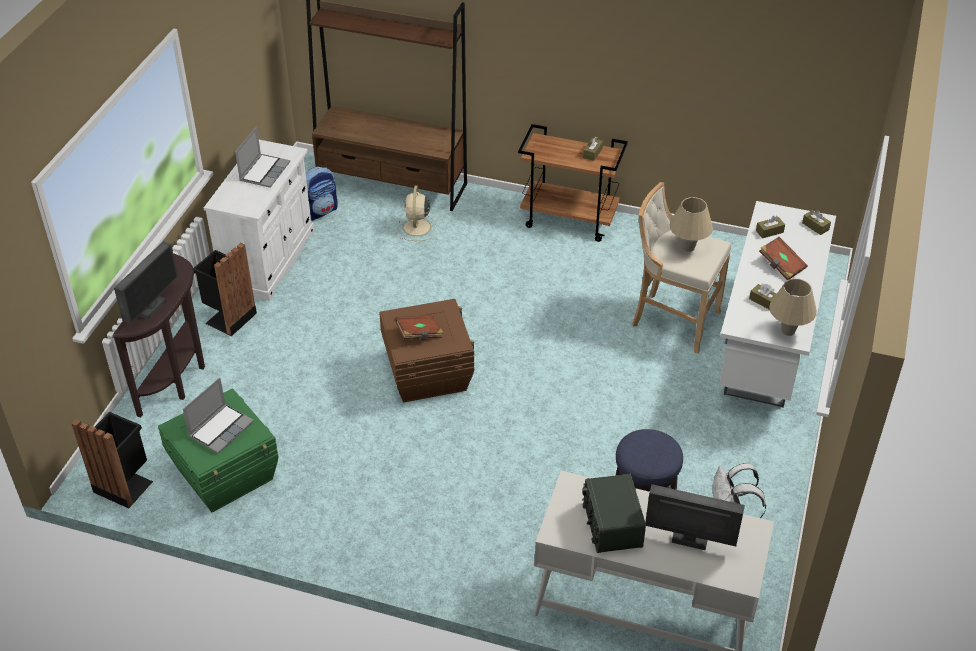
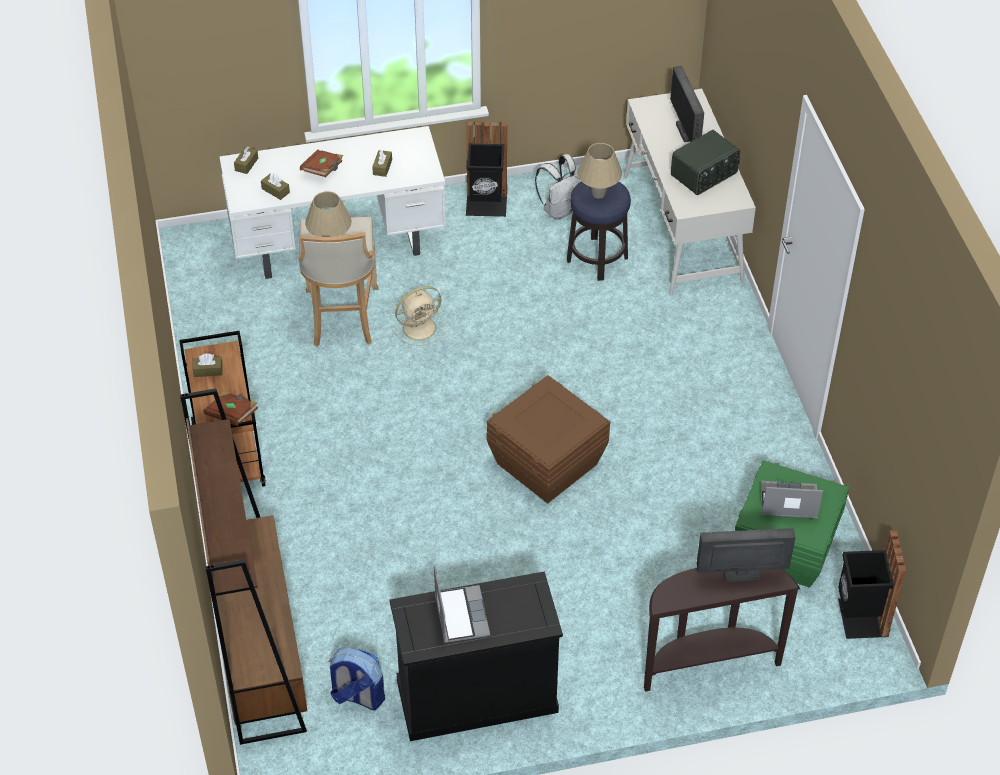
camera: 120 degrees left, 5 degrees up
(229, 317) = (593, 675): black trash can -> black trash can (486, 205)
(264, 171) = (460, 615): laptop -> laptop turned 90 degrees clockwise
(268, 259) = (477, 696): white cabinet -> black cabinet
(416, 228) = (329, 583): beige fan -> beige fan (420, 327)
(419, 334) = (557, 422): brown book -> brown book (232, 415)
(788, 331) = (411, 143): beige table lamp -> beige table lamp (598, 194)

